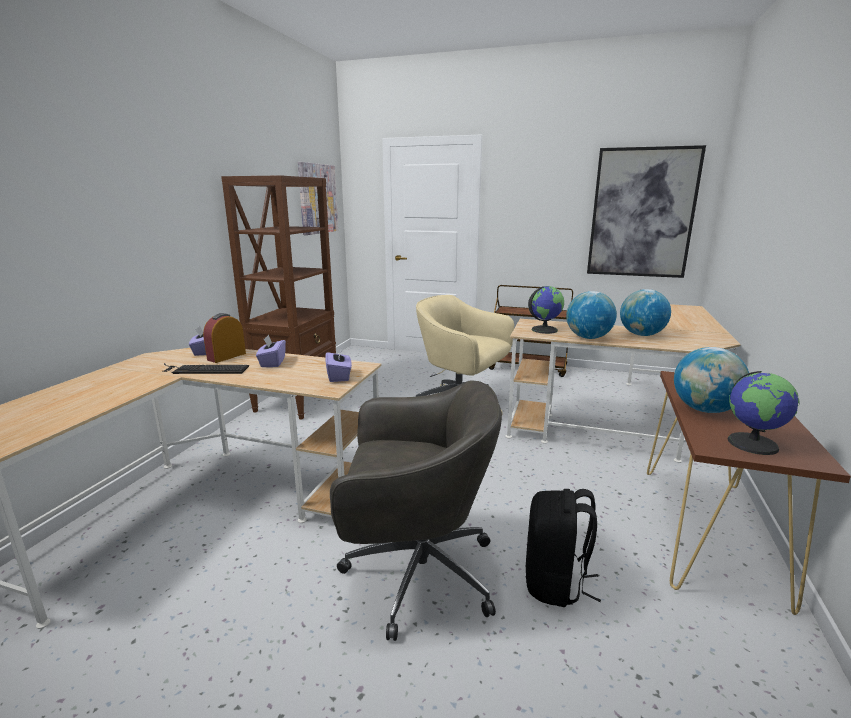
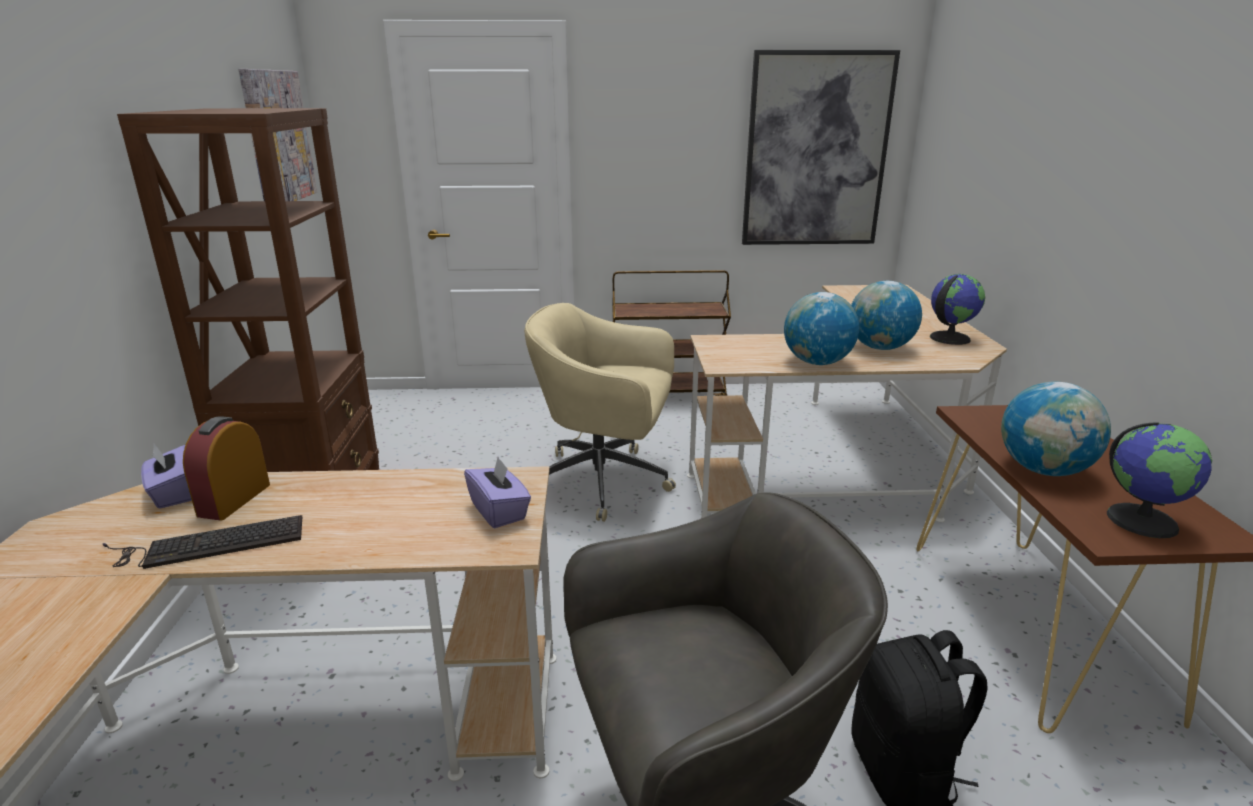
camera: 20 degrees left, 5 degrees up
(272, 363) = (344, 500): purple tissue box -> none
(544, 330) = (744, 354): globe -> globe (949, 338)

